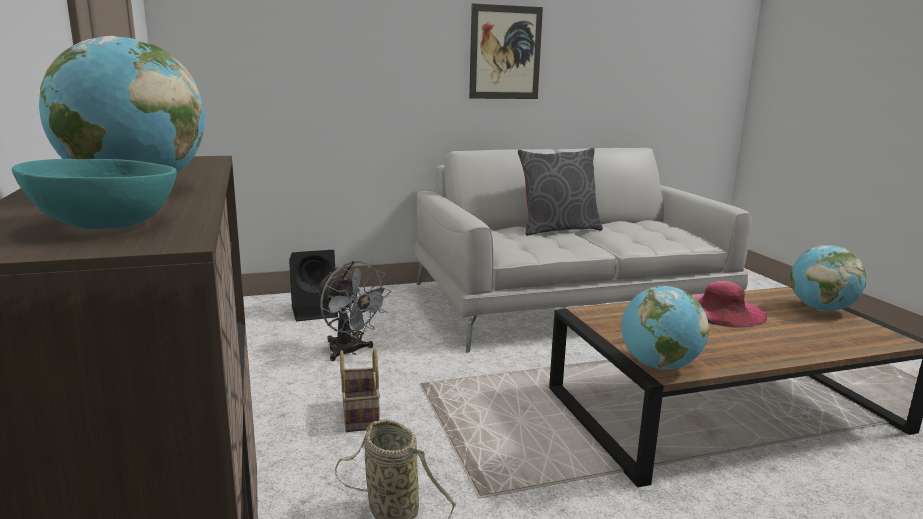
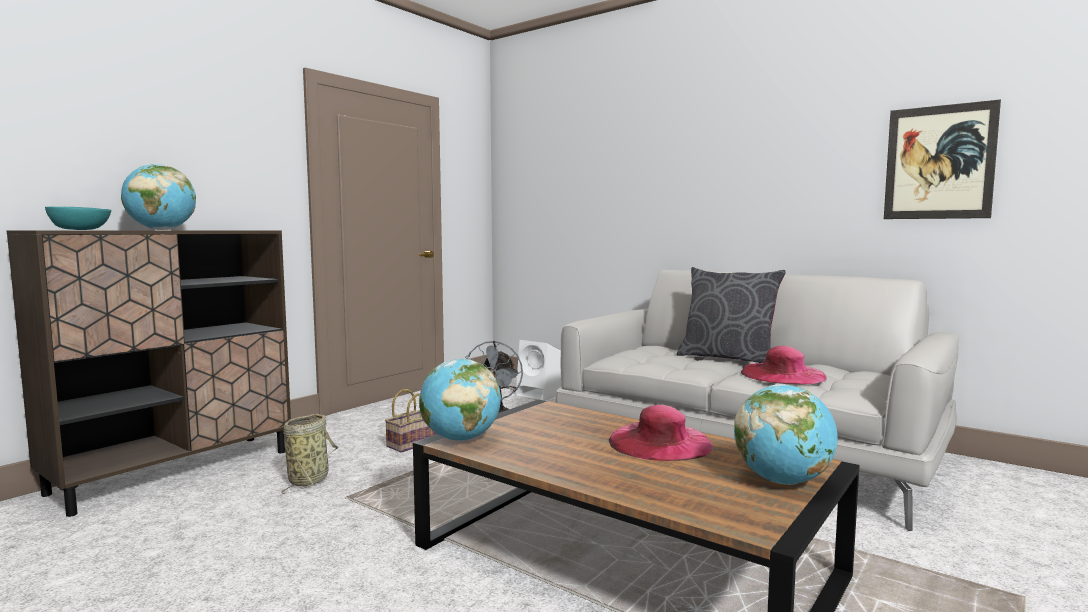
camera: 55 degrees right, 10 degrees down
(315, 311) = (540, 395): black speaker -> white speaker
(505, 53) = (745, 173): picture -> picture (939, 162)
(635, 235) = (783, 374): none -> pink hat

